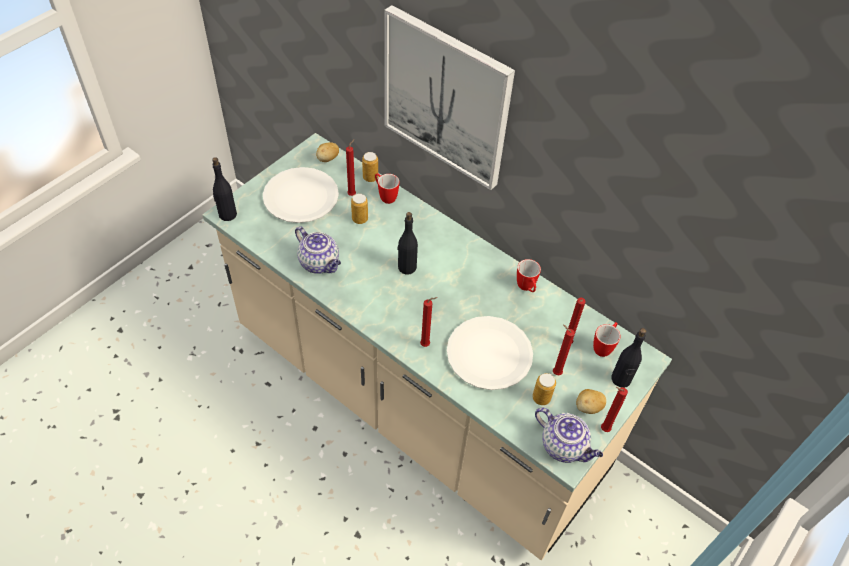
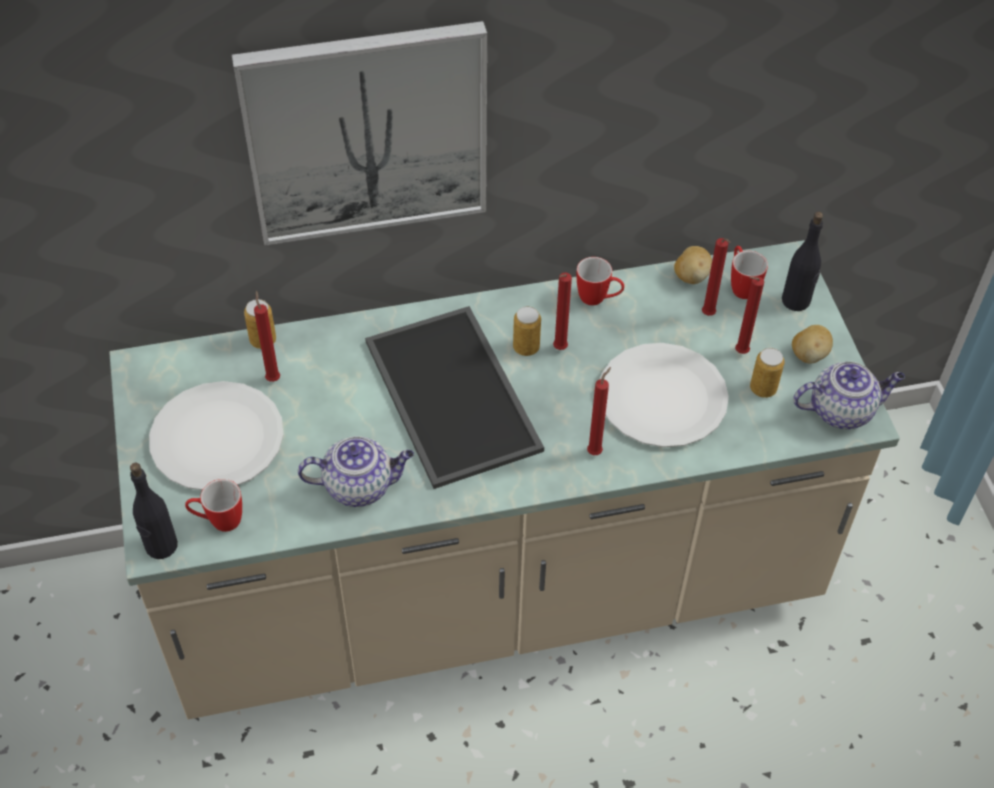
camera: 50 degrees left, 0 degrees up
(327, 159) = (178, 366): potato -> potato (691, 276)
(360, 219) = (325, 396): can -> can (526, 347)
(385, 196) = (313, 344): mug -> mug (218, 521)
(407, 267) = (456, 396): black bottle -> tray
(603, 429) = (847, 361): red candle -> red candle (558, 349)

